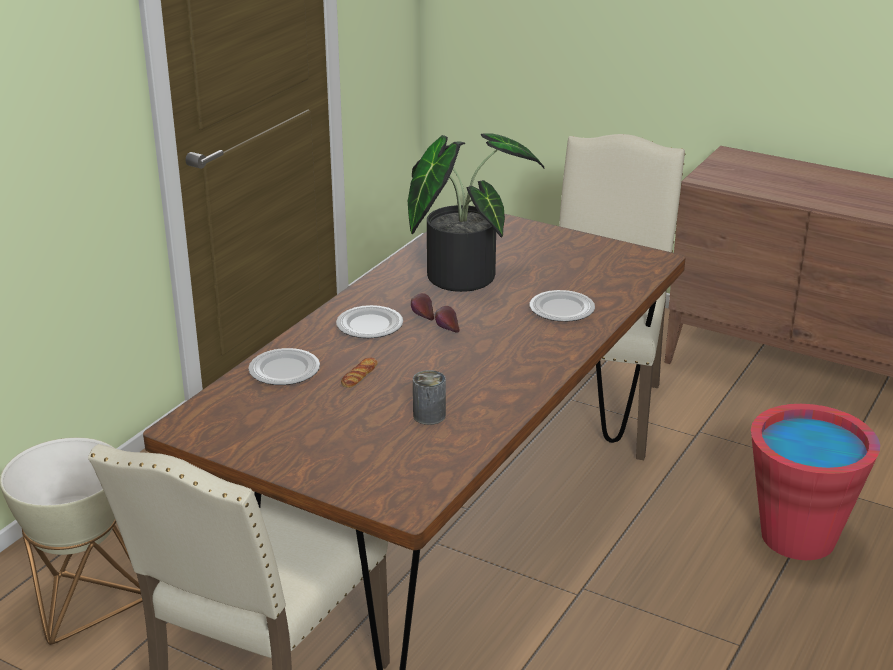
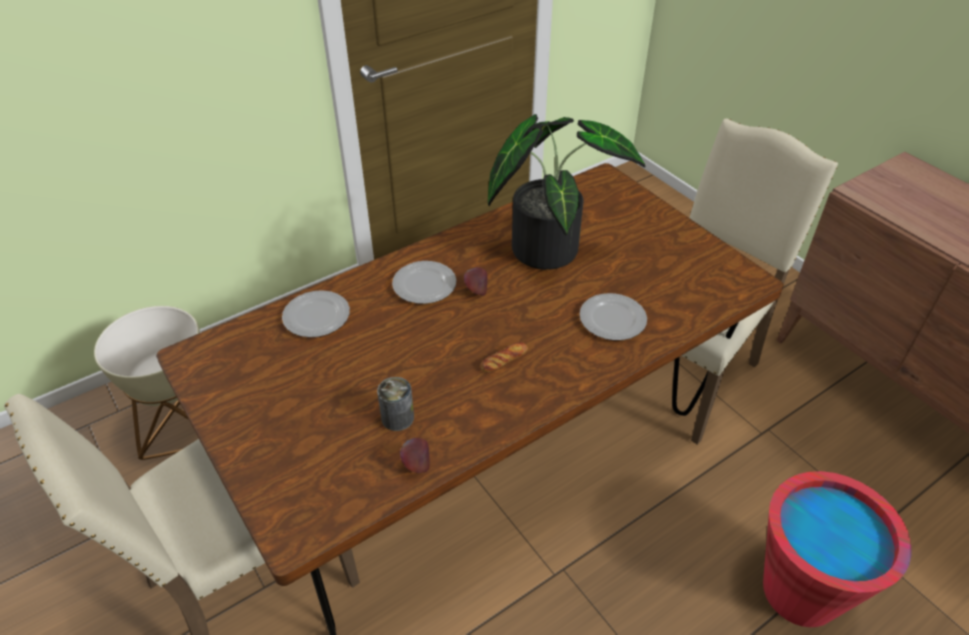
camera: 25 degrees right, 15 degrees up
(359, 376) = (372, 345): bread -> bread (504, 359)
(447, 331) = (487, 313): apple -> apple (416, 464)

